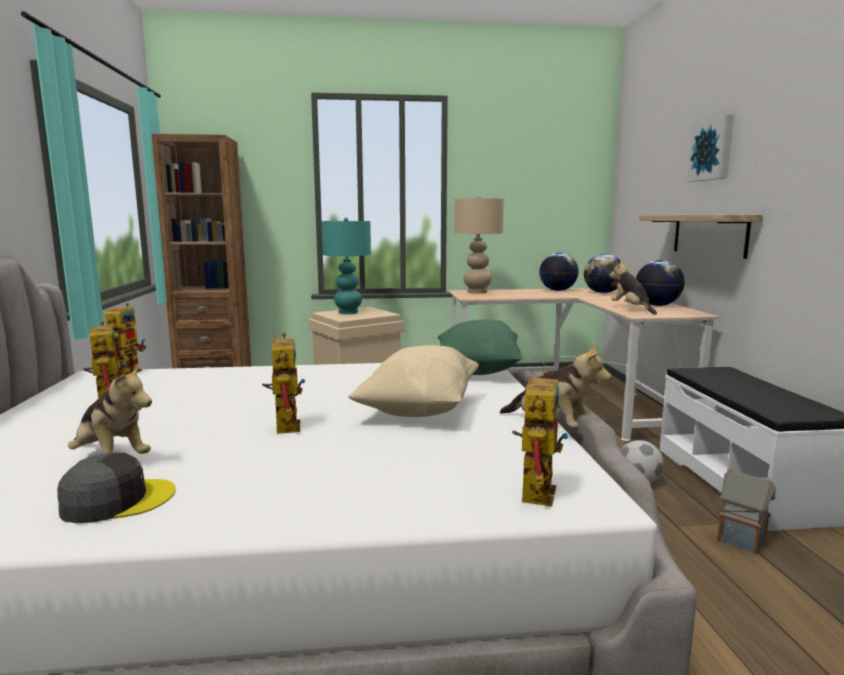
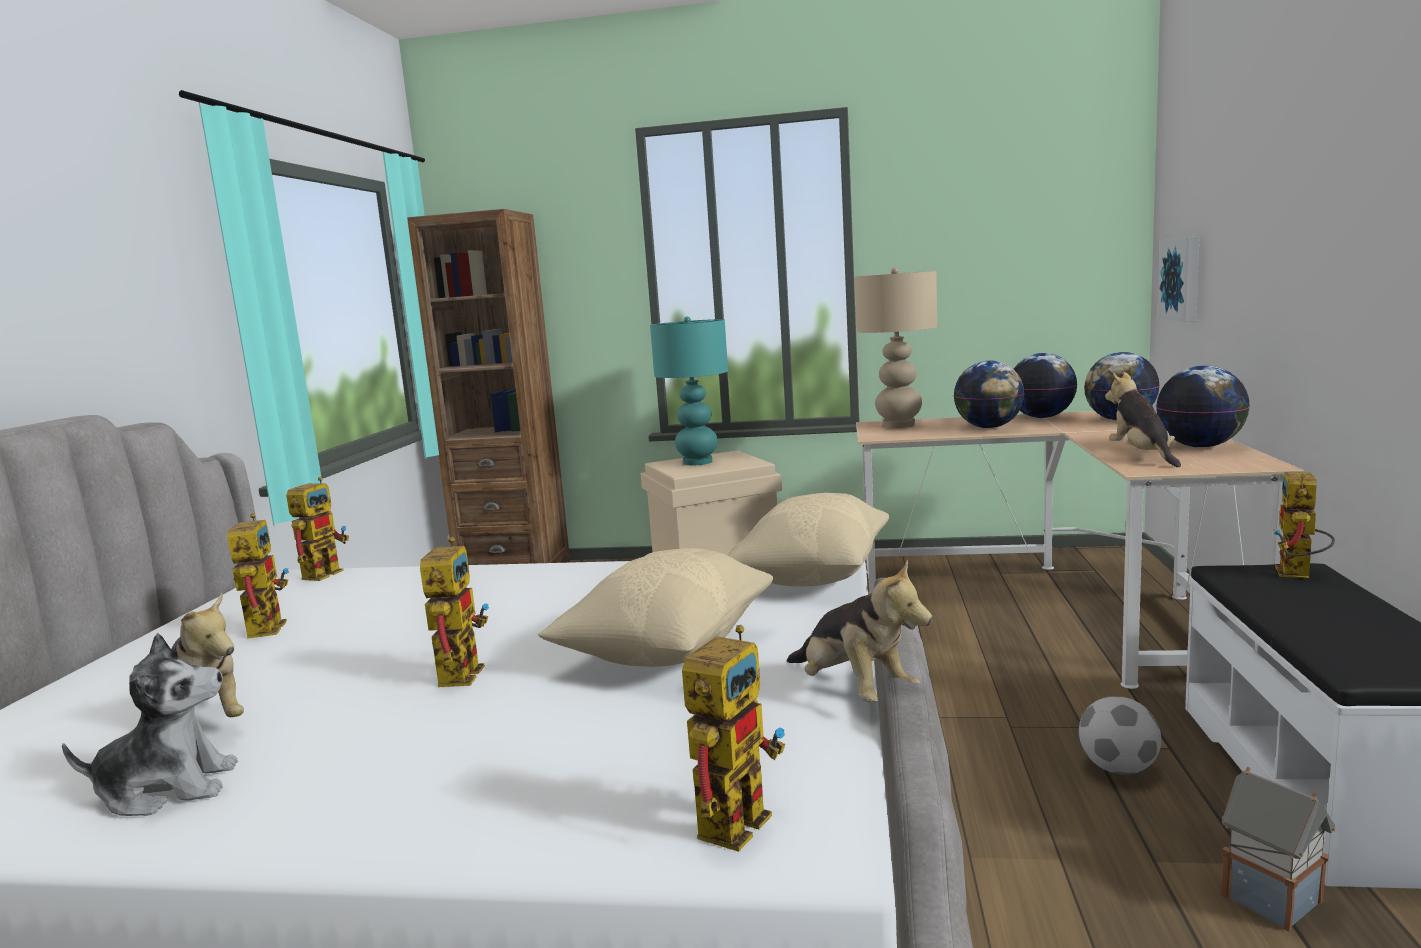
camera: 15 degrees right, 0 degrees up
(117, 500) = (168, 789): grey cap -> plush toy
(477, 370) = (811, 577): green pillow -> beige pillow
(532, 294) = (988, 427): none -> globe
(709, 234) = (1289, 318): shelf -> none
(712, 150) = (1290, 164): picture -> picture (1182, 278)
(723, 372) = (1298, 575): none -> toy robot

